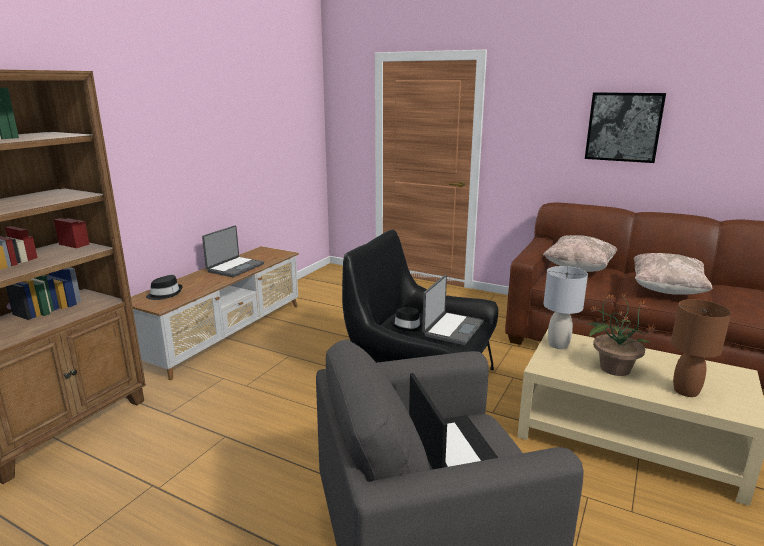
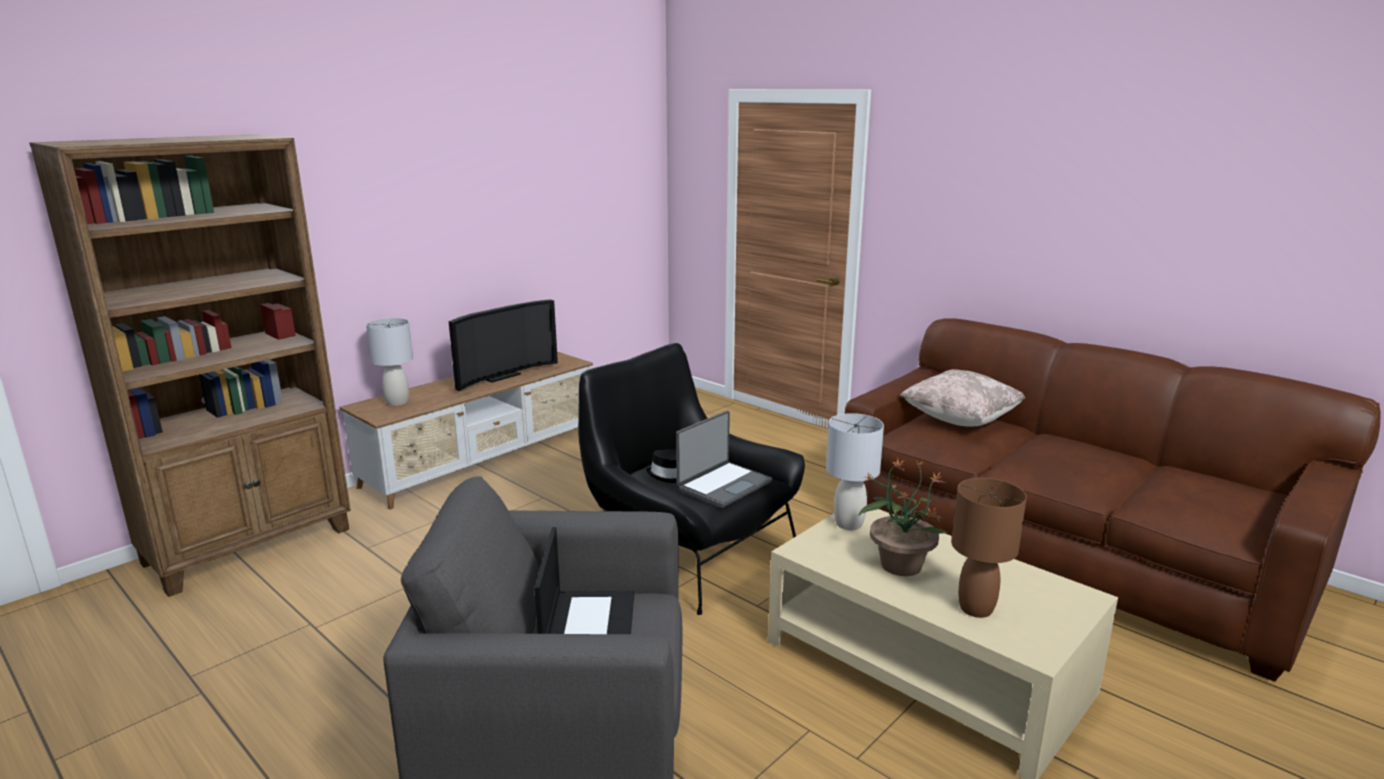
camera: 15 degrees right, 0 degrees up
(165, 294) = (397, 402): black hat -> grey table lamp
(235, 267) = (499, 376): laptop -> television
(623, 127) = (1055, 211): picture -> none
(666, 290) = (1066, 465): beige pillow -> none

